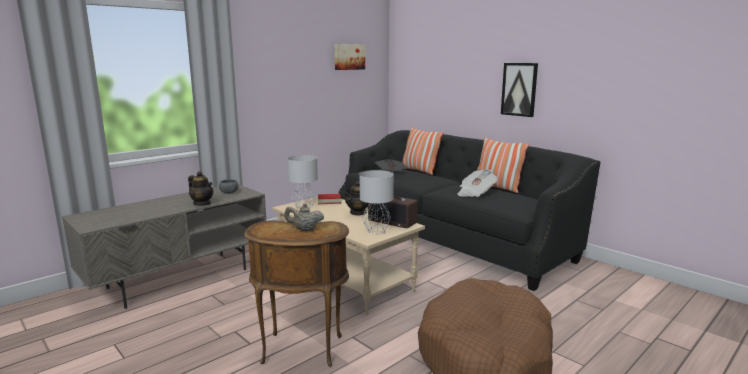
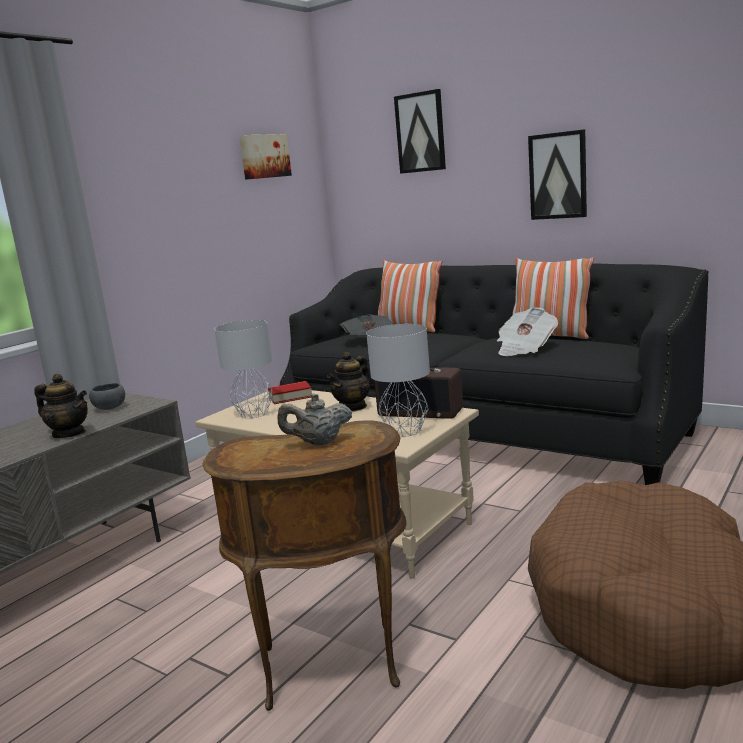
camera: 10 degrees left, 0 degrees up
(444, 52) = (420, 132): none -> picture

